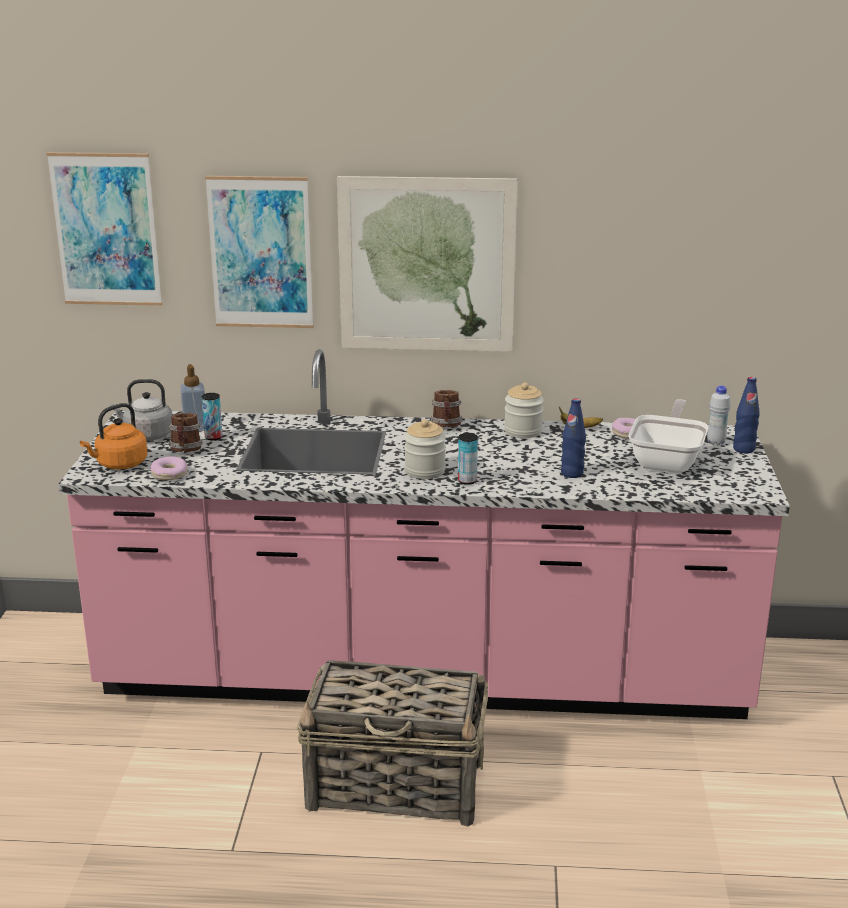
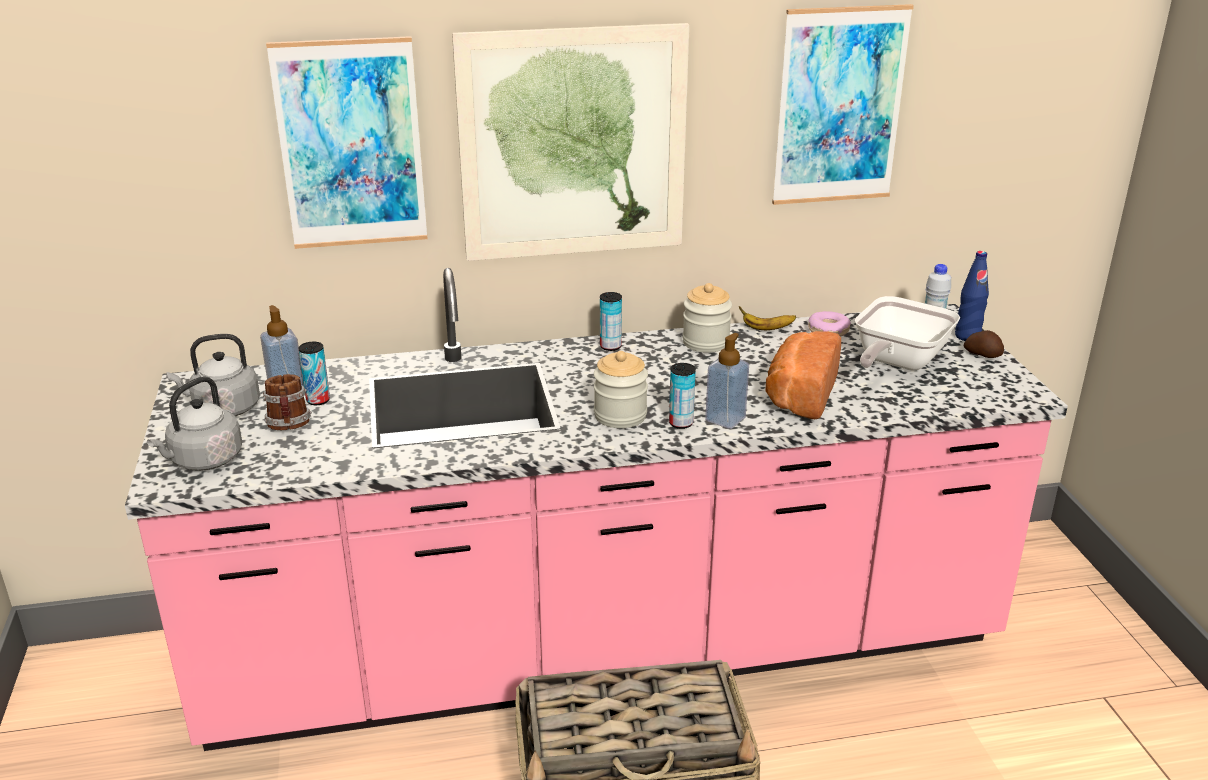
camera: 15 degrees left, 5 degrees up
(106, 230) = (124, 129): picture -> picture (839, 106)
(119, 464) = (204, 461): orange kettle -> grey kettle
(169, 474) = (283, 468): donut -> none
(446, 426) = (610, 346): mug -> can
(503, 482) = (725, 419): none -> soap dispenser
(572, 473) = (799, 395): blue bottle -> bread
(668, 461) = (896, 363): frying pan -> frying pan turned 150 degrees counterclockwise
(746, 463) = (982, 354): none -> potato

